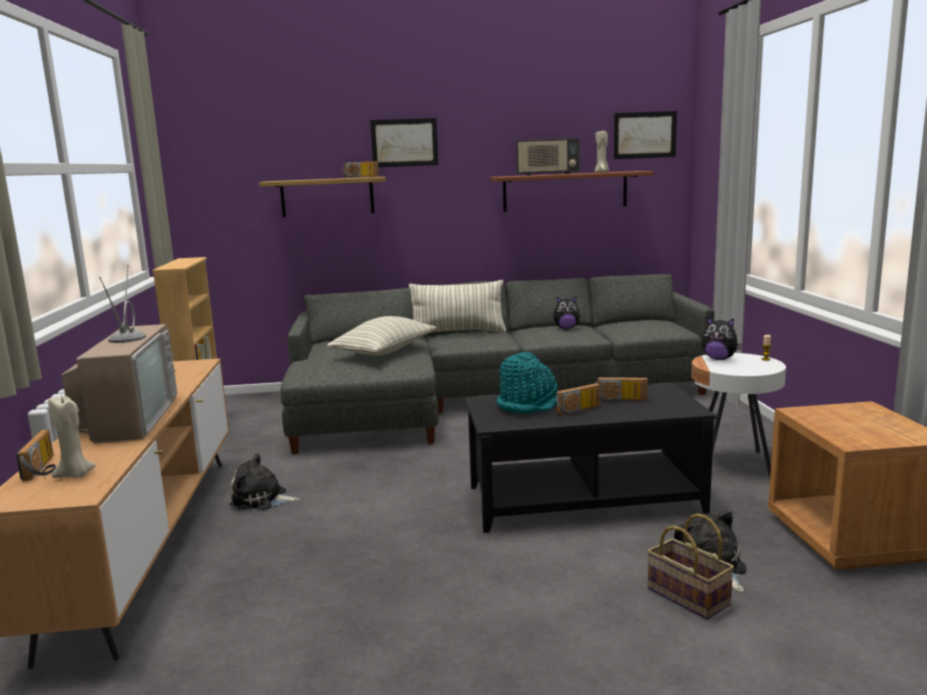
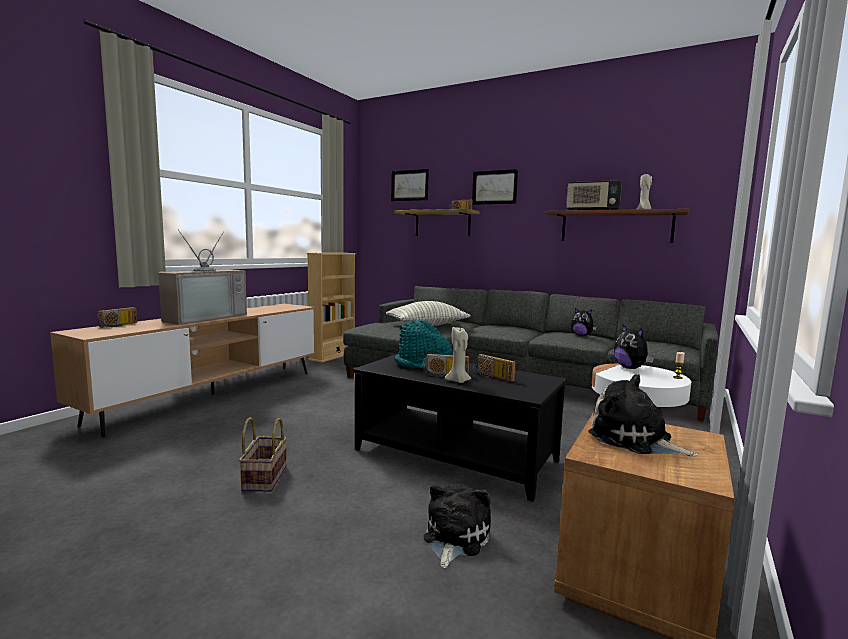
camera: 35 degrees right, 5 degrees down
(75, 475) = (116, 329): beige candle -> beige candle (458, 381)
(262, 500) = (290, 393): plush toy -> plush toy (634, 439)
(458, 333) = (500, 326): pillow -> none
(644, 135) = (698, 179): picture -> picture (409, 185)
(685, 596) = (393, 547): basket -> basket (264, 477)

